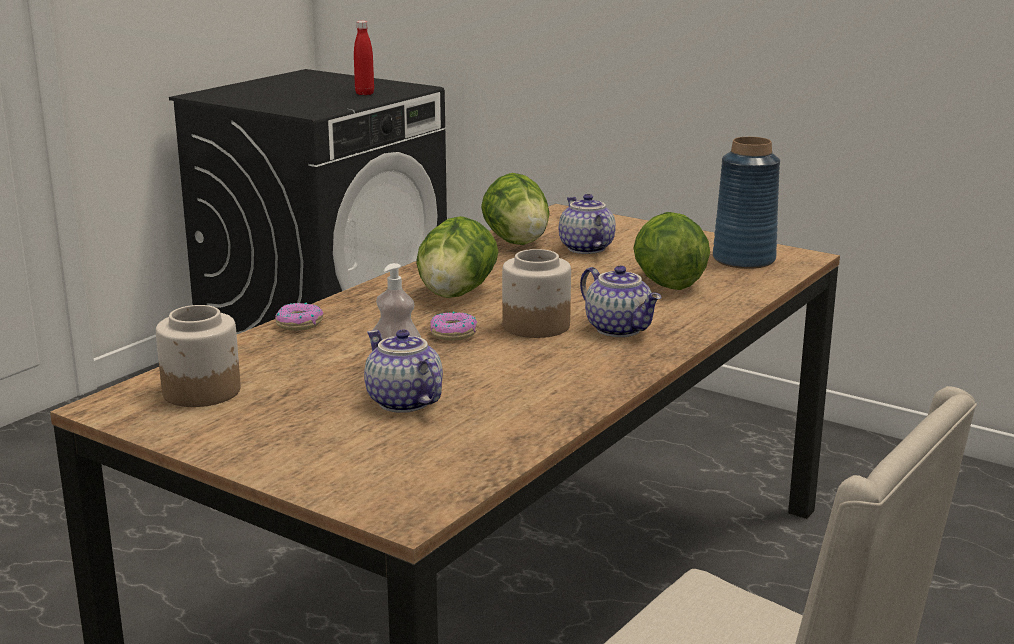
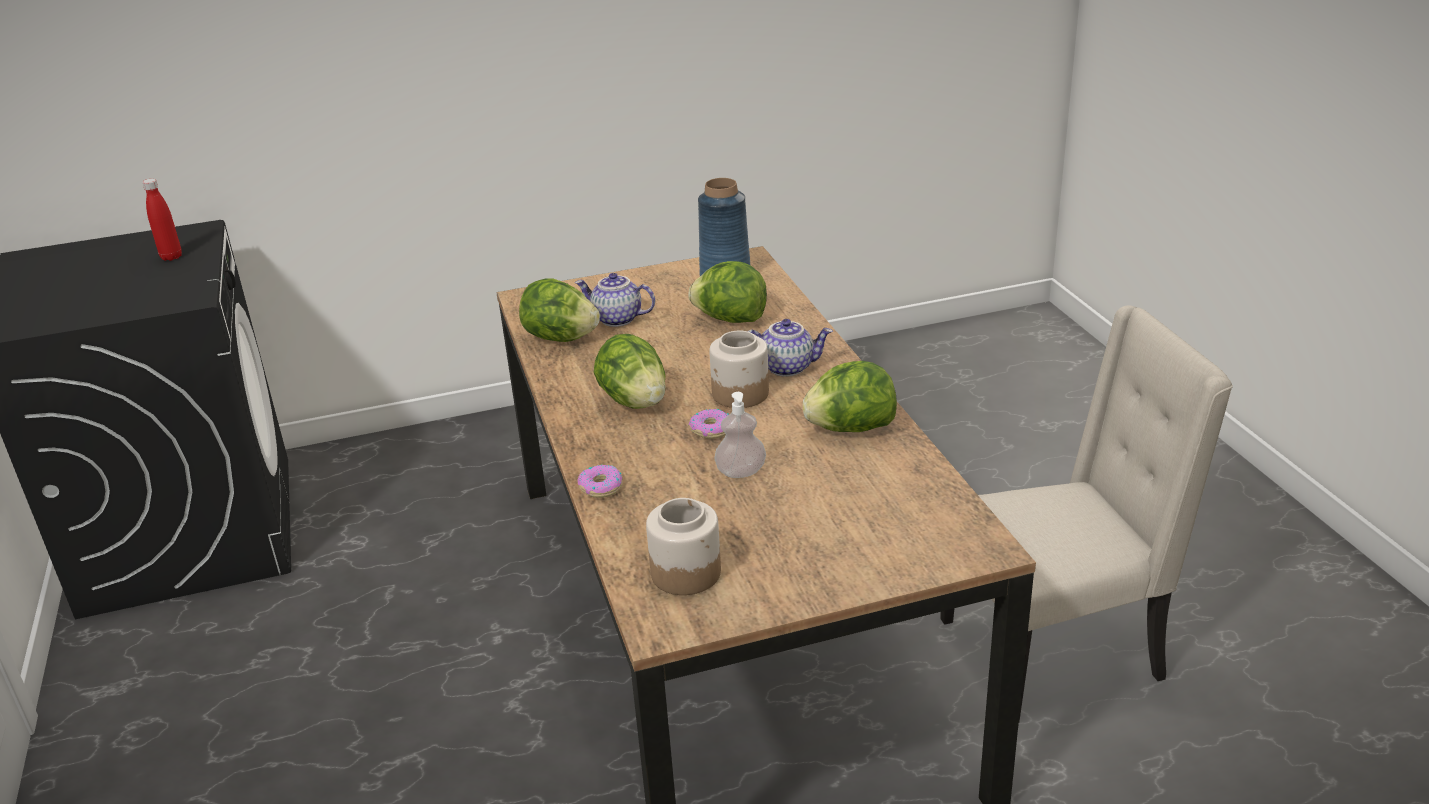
camera: 50 degrees left, 10 degrees up
(402, 402) = (810, 492): teapot -> none
(548, 386) = (850, 428): none -> lettuce

